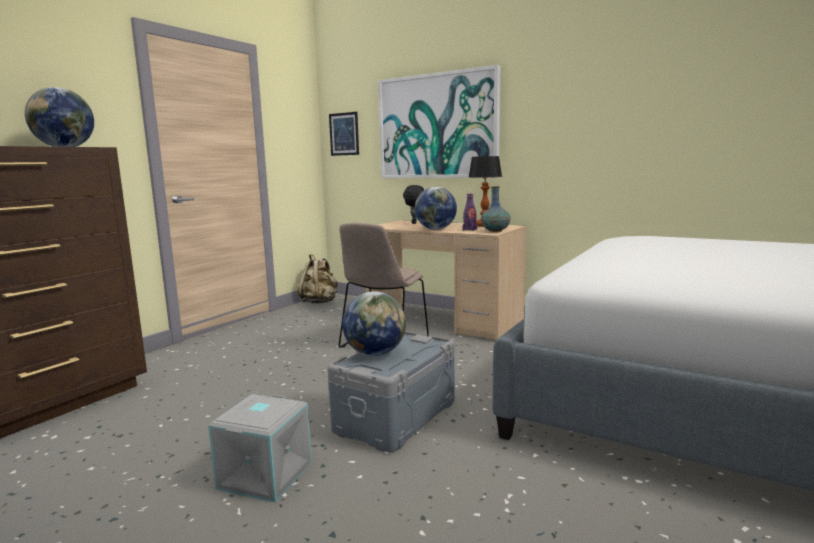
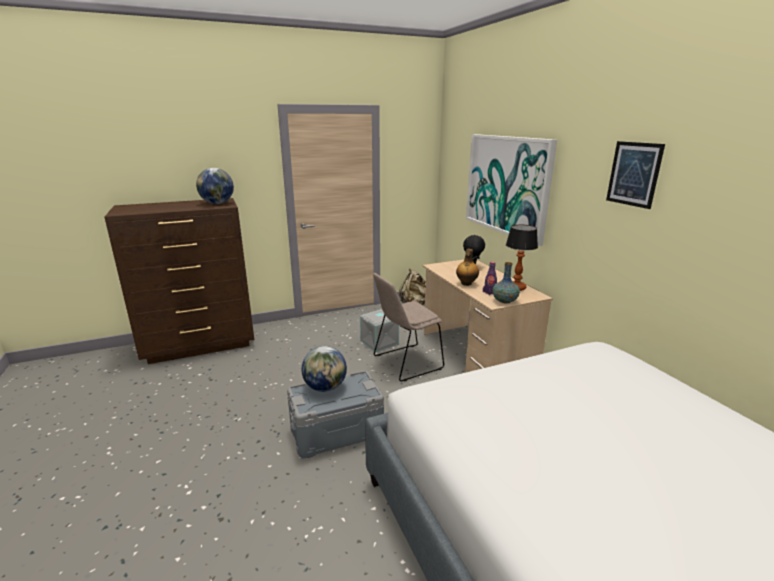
camera: 35 degrees right, 10 degrees up
(266, 476) = (234, 440): grey storage box -> grey storage box (379, 342)
(344, 134) = (451, 174): picture -> picture (634, 174)
(435, 229) = (466, 284): globe -> bottle

